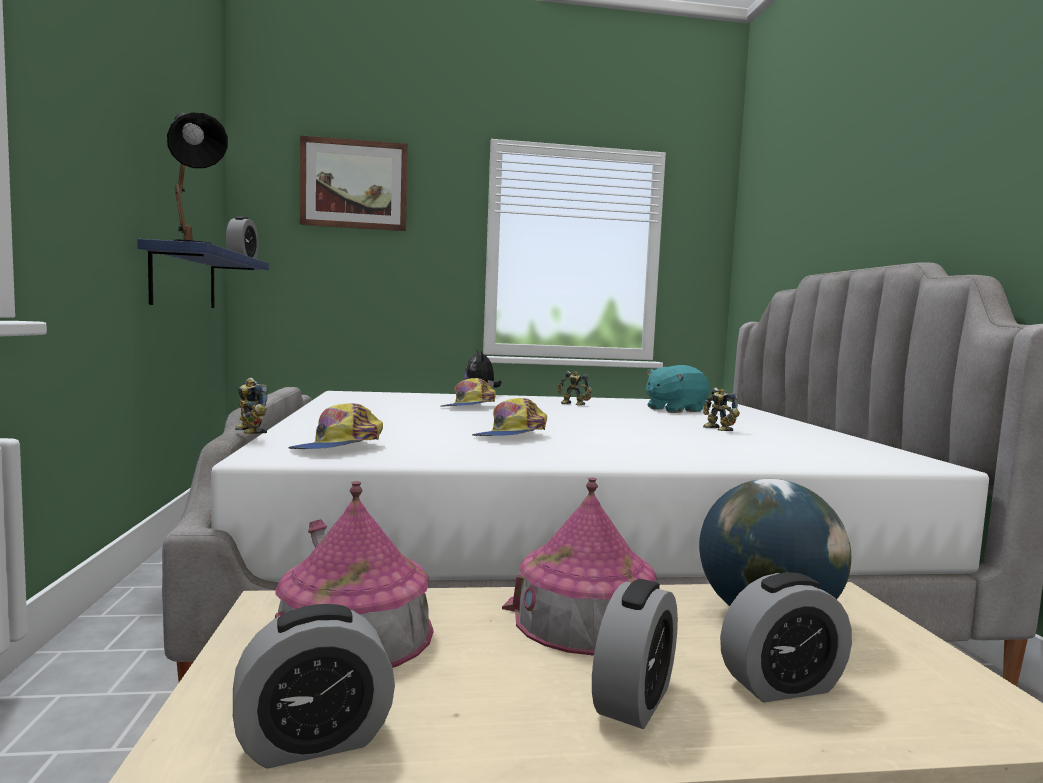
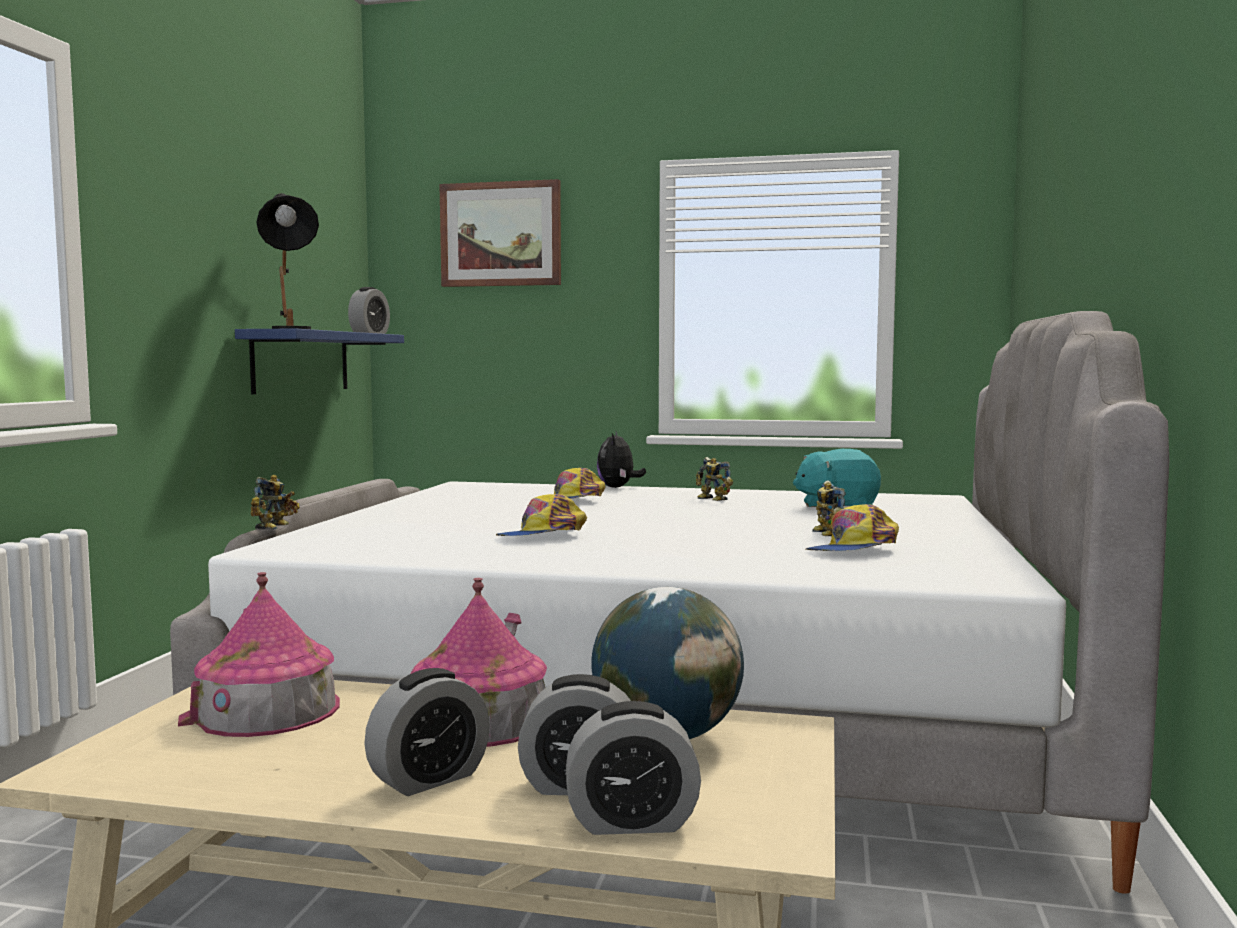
camera: 20 degrees right, 0 degrees up
(248, 432) = (275, 527): toy robot -> toy robot turned 150 degrees counterclockwise
(314, 741) = (160, 770): alarm clock -> alarm clock (632, 822)
(338, 447) = (341, 544): cap -> cap (853, 550)

